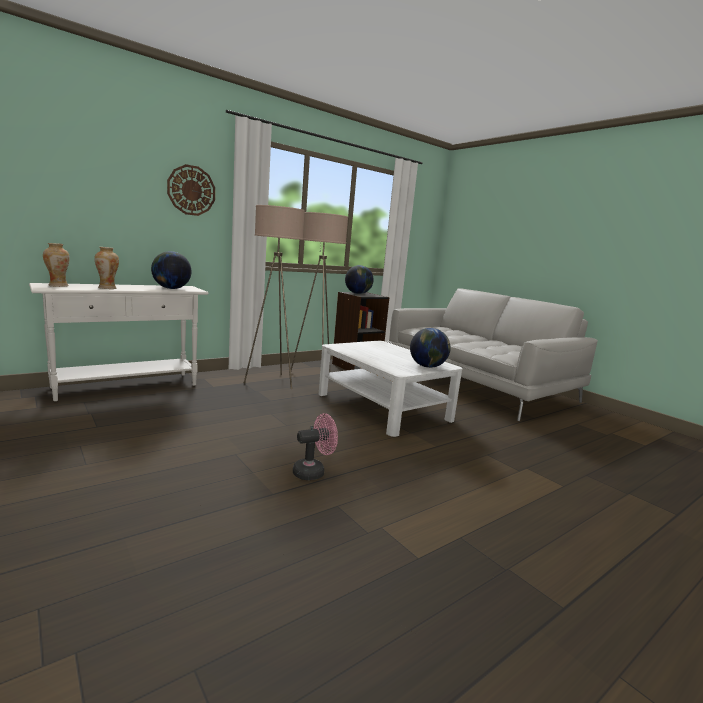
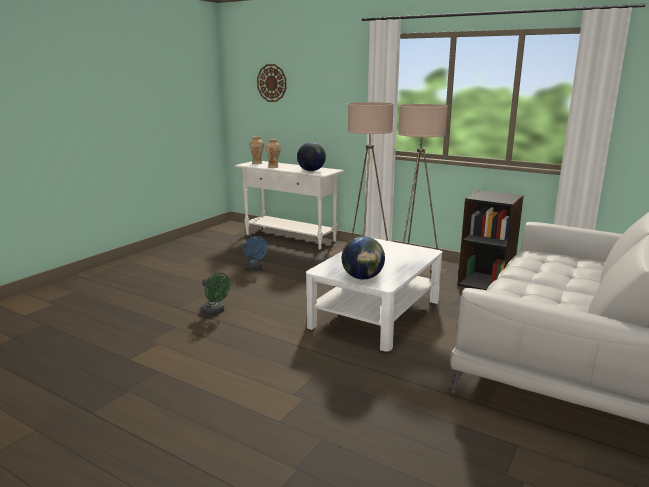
camera: 70 degrees right, 5 degrees up
(191, 190) = (344, 91): wall clock -> wall clock (272, 83)
(201, 424) = (254, 269): none -> blue fan
(313, 472) = (215, 312): pink fan -> green fan
(358, 293) = (490, 195): globe -> none

